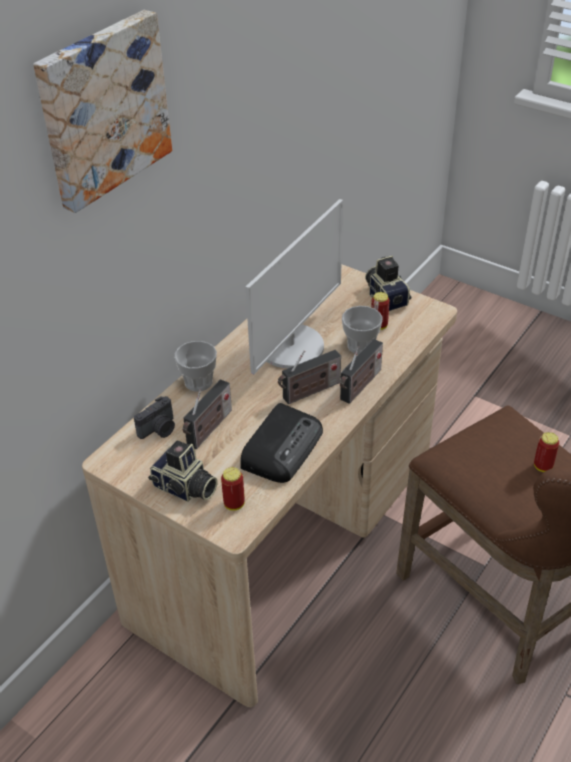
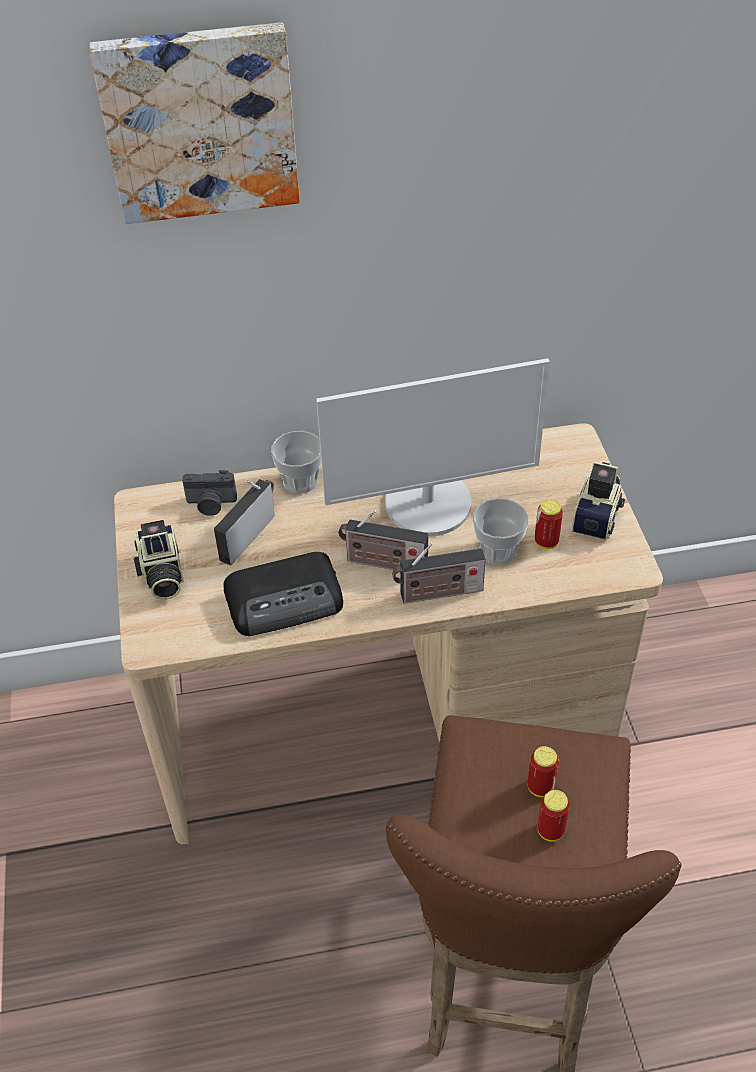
camera: 45 degrees right, 5 degrees up
(208, 430) = (249, 534): radio -> radio turned 135 degrees clockwise
(234, 504) = (179, 621): can -> can (540, 787)

